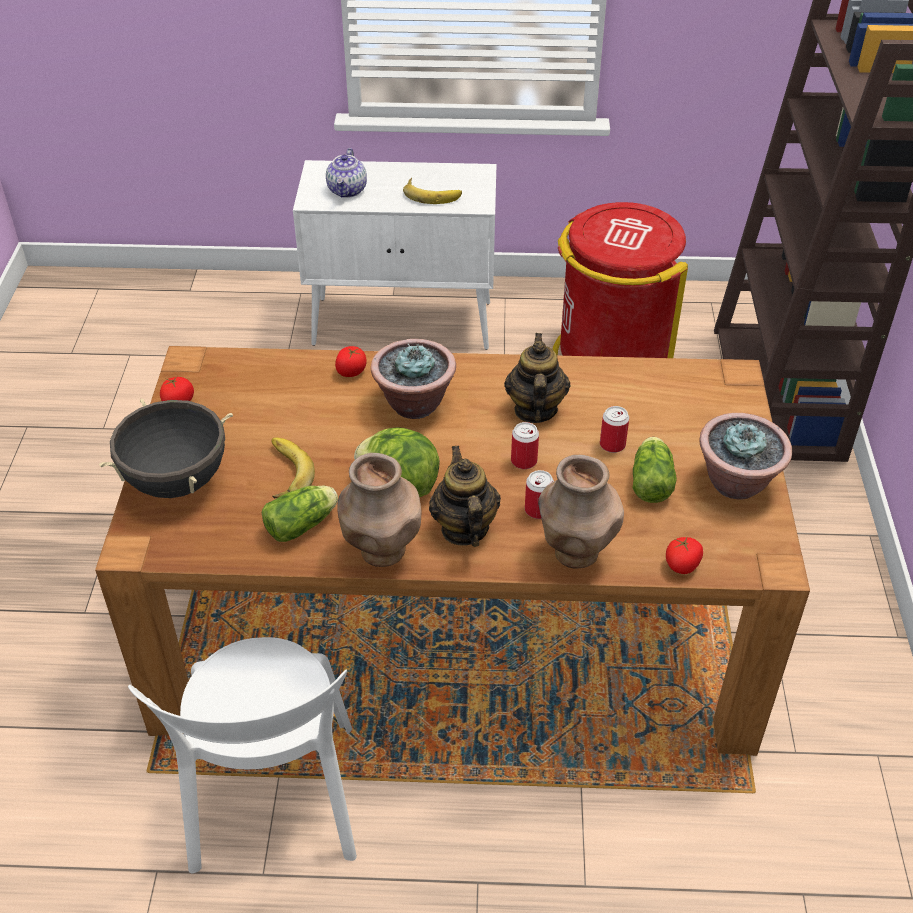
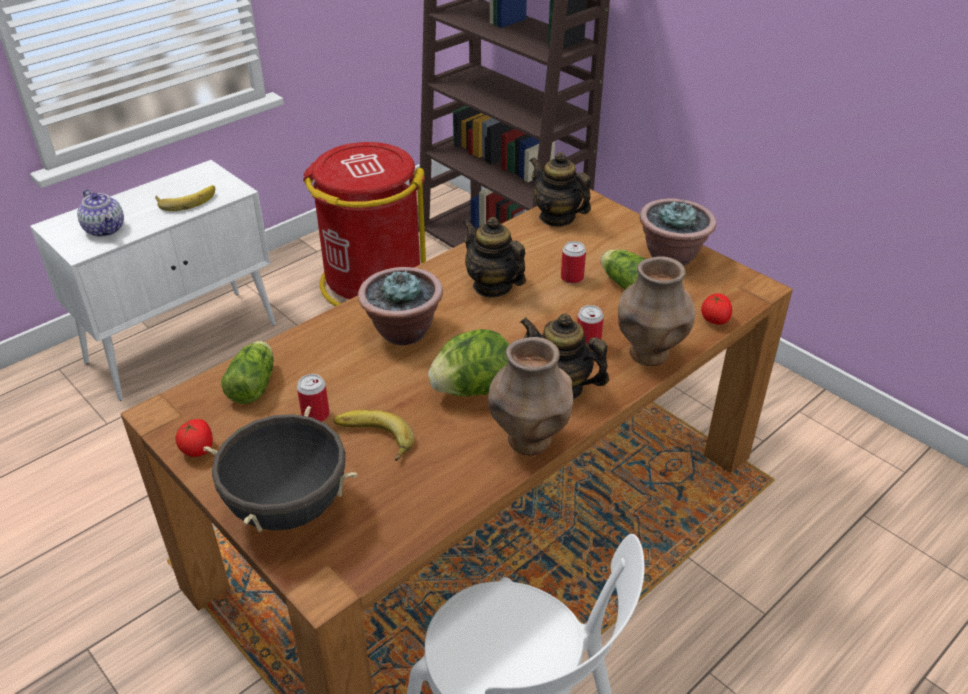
camera: 45 degrees left, 5 degrees down
(303, 524) = (444, 464): lettuce -> lettuce (254, 384)
(351, 371) = (320, 339): tomato -> none
(524, 461) = (533, 321): can -> can (315, 415)
(684, 380) = (557, 217): none -> teapot

